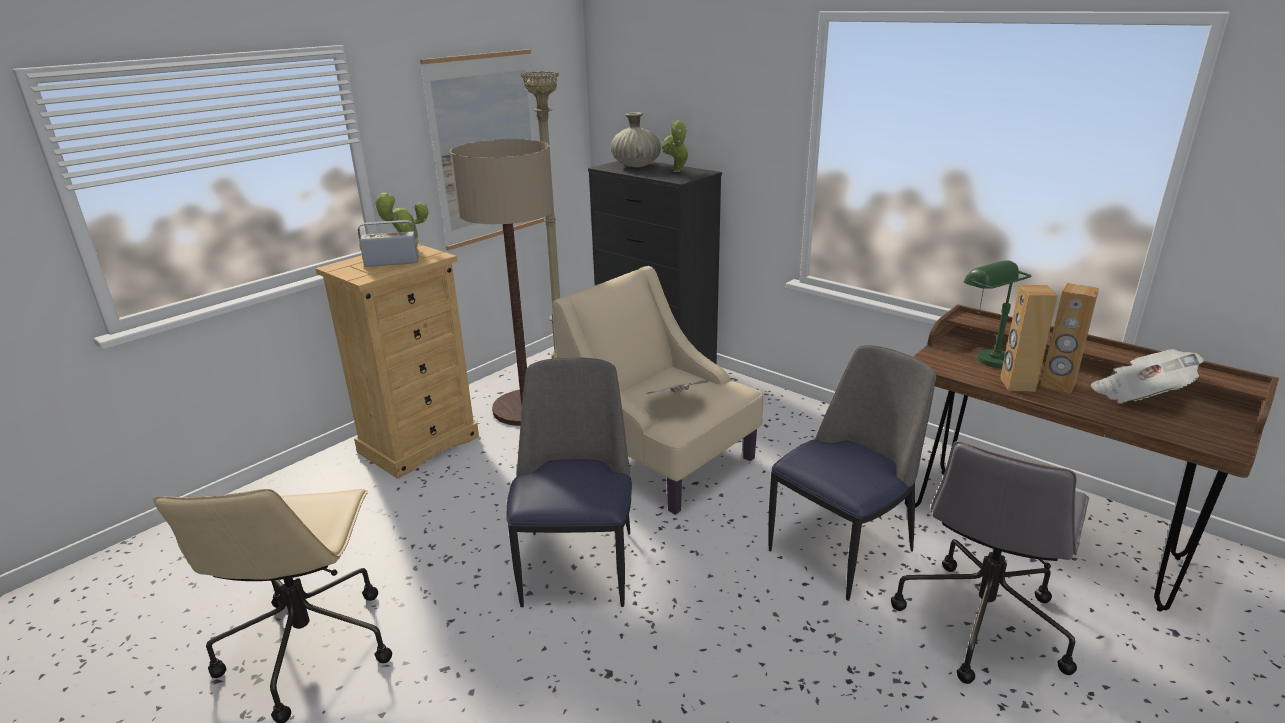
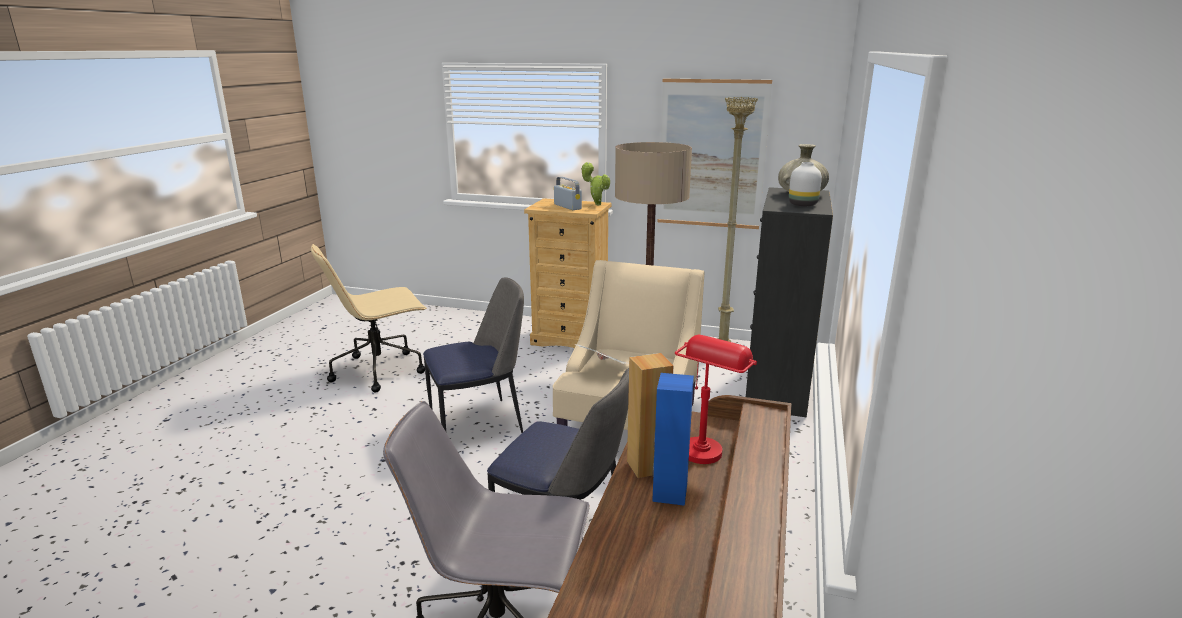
camera: 65 degrees right, 5 degrees down
(677, 172) = (803, 205): potted plant -> white vase
(984, 356) = (706, 445): green table lamp -> red table lamp
(1057, 384) = (669, 492): brown speaker -> blue speaker
(1138, 396) = (684, 552): newspaper -> none

